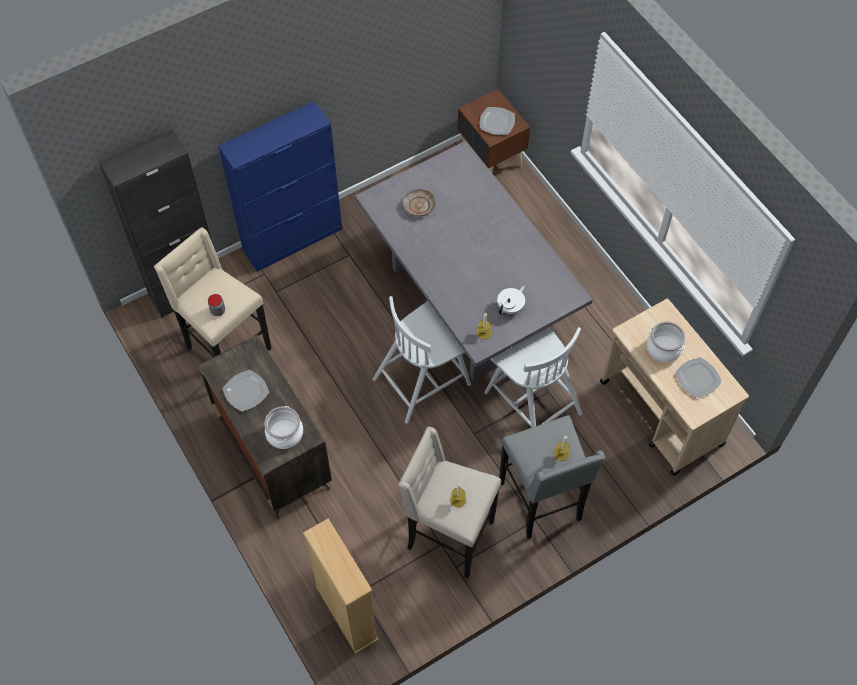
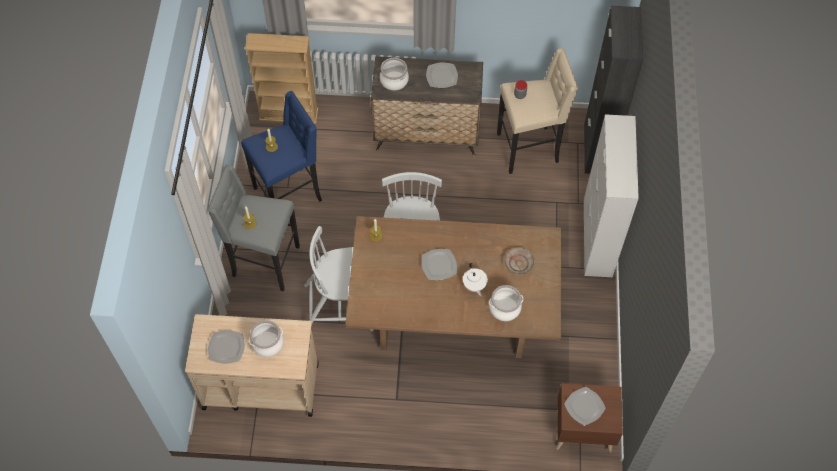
camera: 125 degrees right, 0 degrees up
(293, 239) = (597, 238): blue cabinet -> white cabinet
(448, 536) = (289, 194): beige stool -> blue stool
(468, 304) = (452, 319): grey dining table -> brown dining table
(471, 264) = (439, 265): none -> plate
(472, 192) = (504, 308): none -> cooking pot
(510, 307) = (382, 266): white teapot -> white teapot (474, 285)

